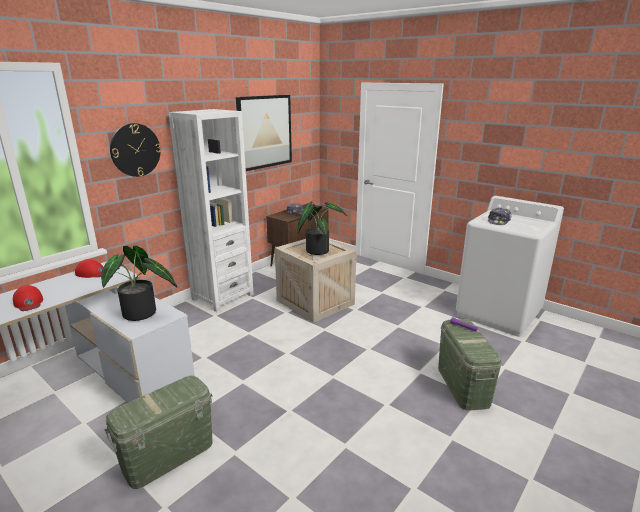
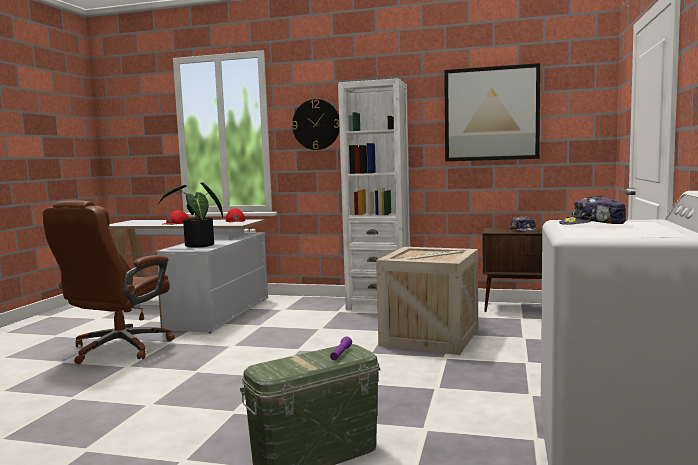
camera: 65 degrees right, 15 degrees down
(168, 456) = (118, 349): green storage box -> brown office chair
(318, 250) = (429, 255): potted plant -> none

